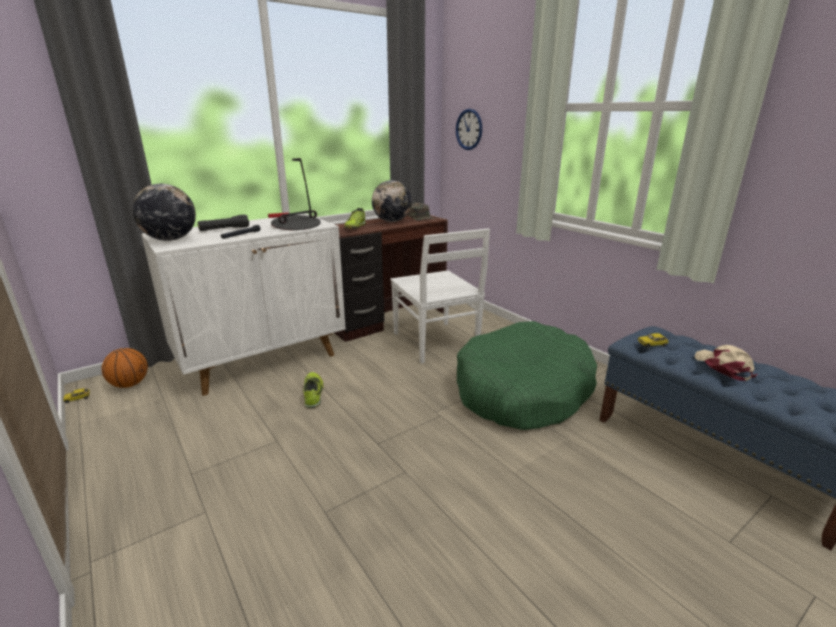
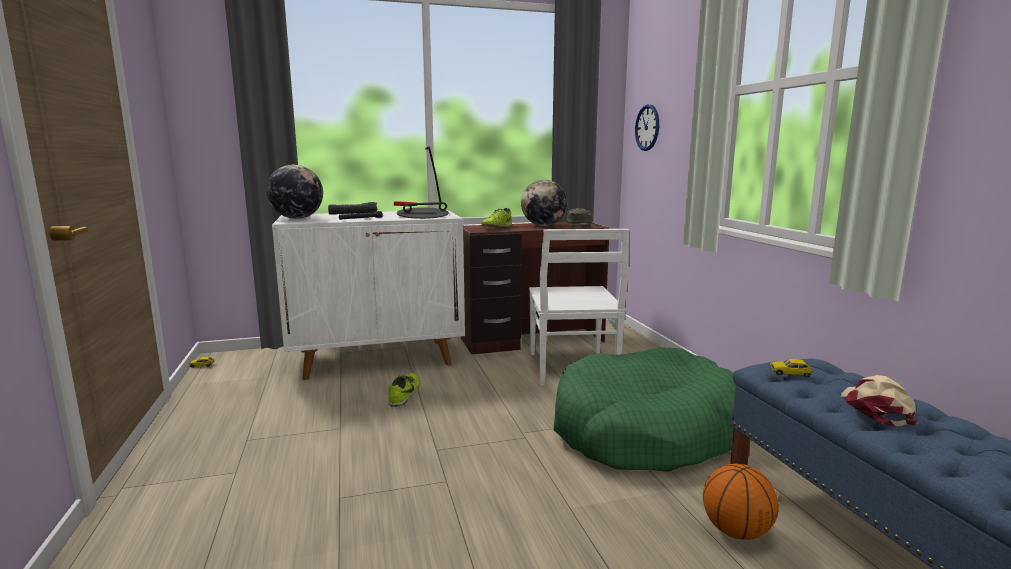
camera: 20 degrees right, 10 degrees down
(130, 384) = (249, 361): basketball -> basketball (736, 531)

